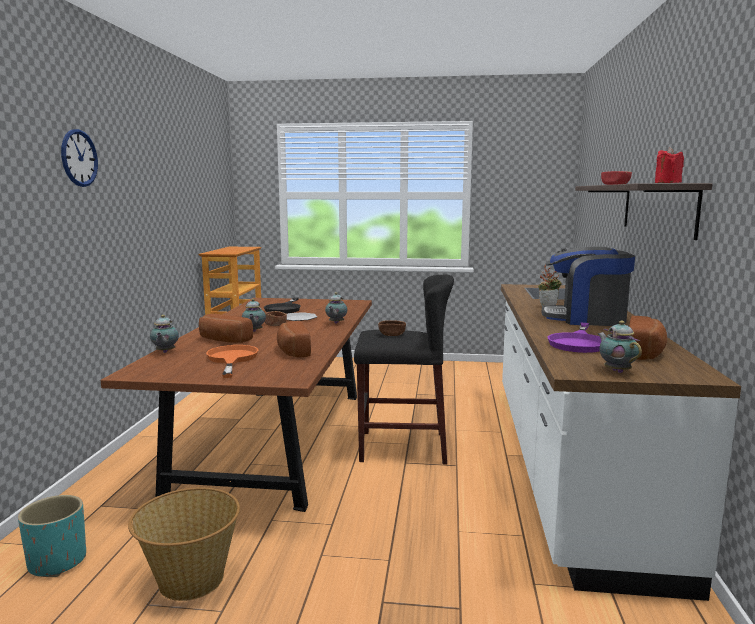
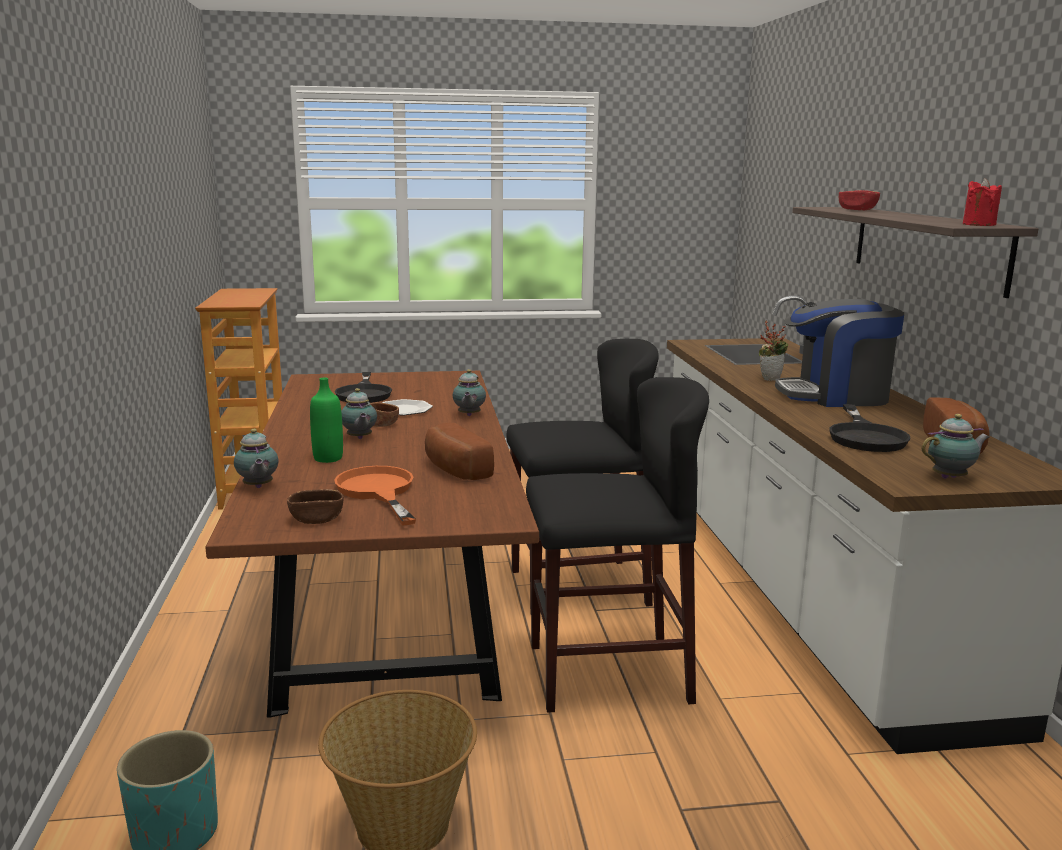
camera: 15 degrees left, 5 degrees up
(79, 158) = (74, 171): wall clock -> none
(223, 340) = (328, 458): bread -> green bottle
(388, 503) = (607, 672): none -> black stool
(392, 335) = (566, 430): brown bowl -> brown bowl (316, 519)
(578, 342) = (865, 436): purple frying pan -> black frying pan
(616, 371) = (951, 478): teapot -> teapot turned 105 degrees clockwise

